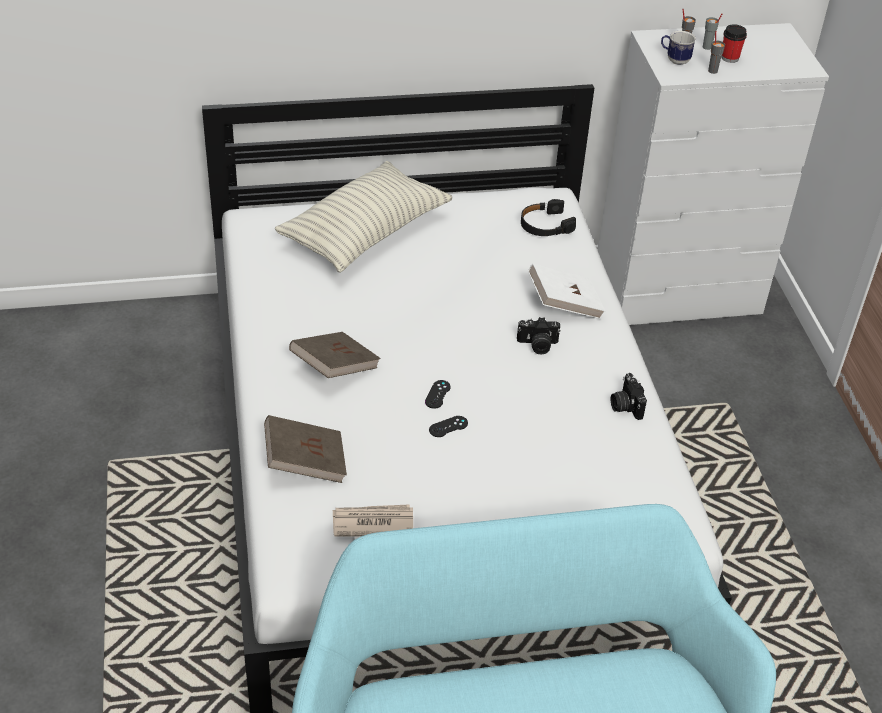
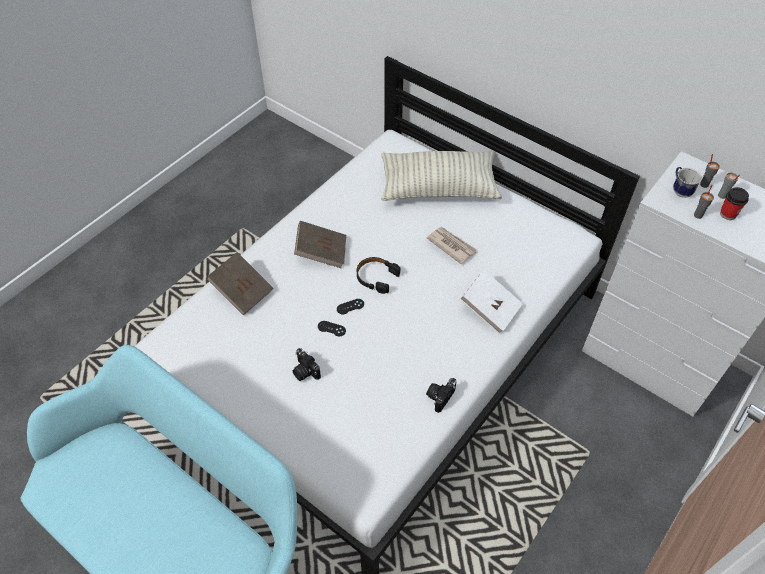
camera: 50 degrees right, 10 degrees up
(372, 523) = (228, 348): newspaper -> newspaper (451, 245)
(537, 345) = (440, 321): camera -> camera (304, 371)
(545, 225) = (546, 252): black headphones -> black headphones (376, 277)

